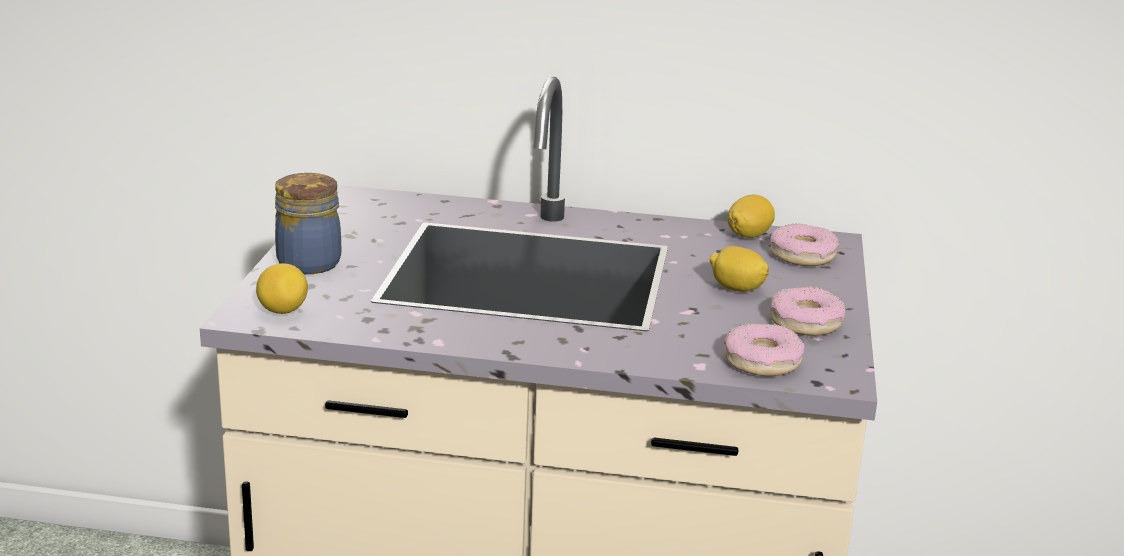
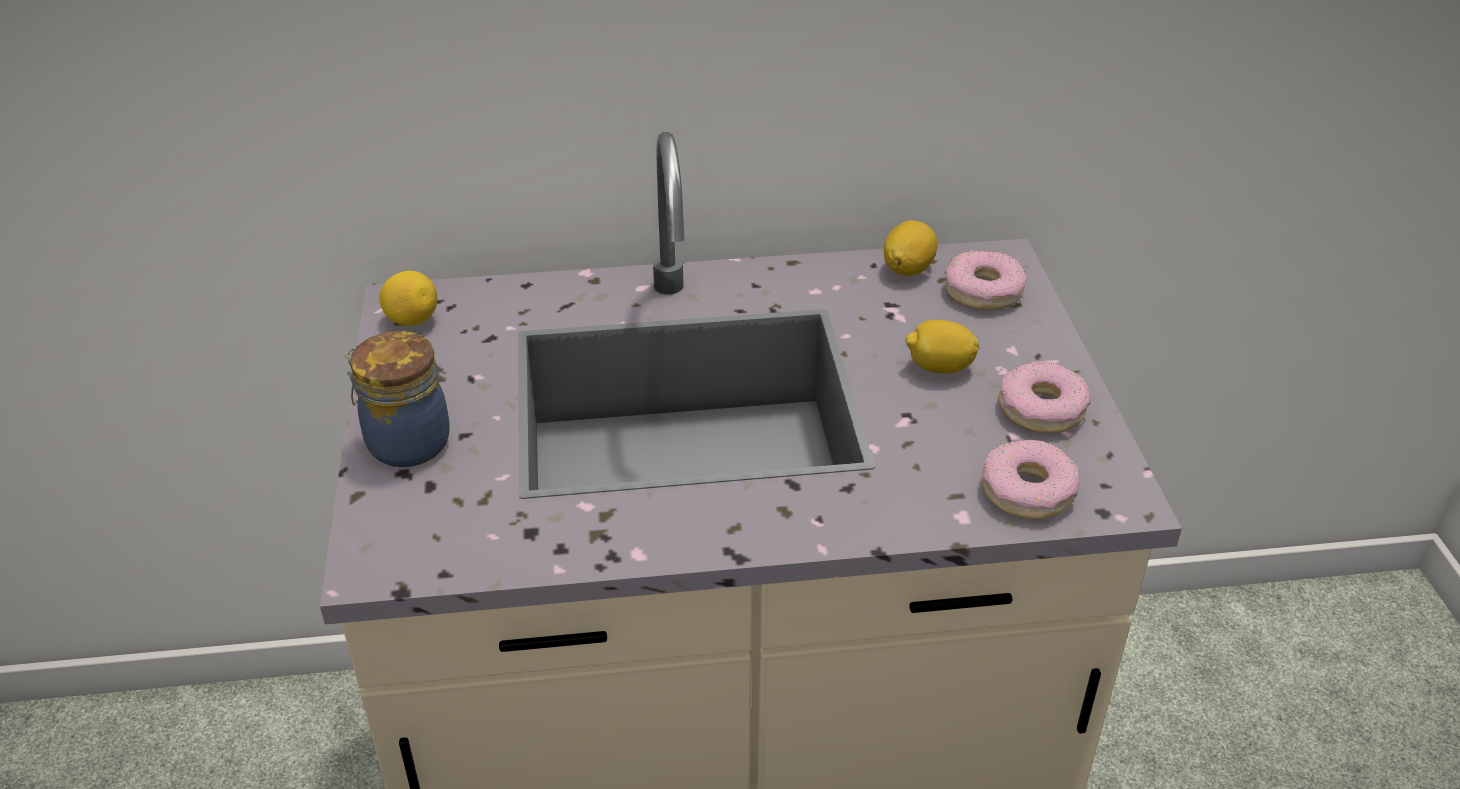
camera: 15 degrees left, 15 degrees up
(282, 311) = (415, 545): lemon -> lemon (412, 320)

